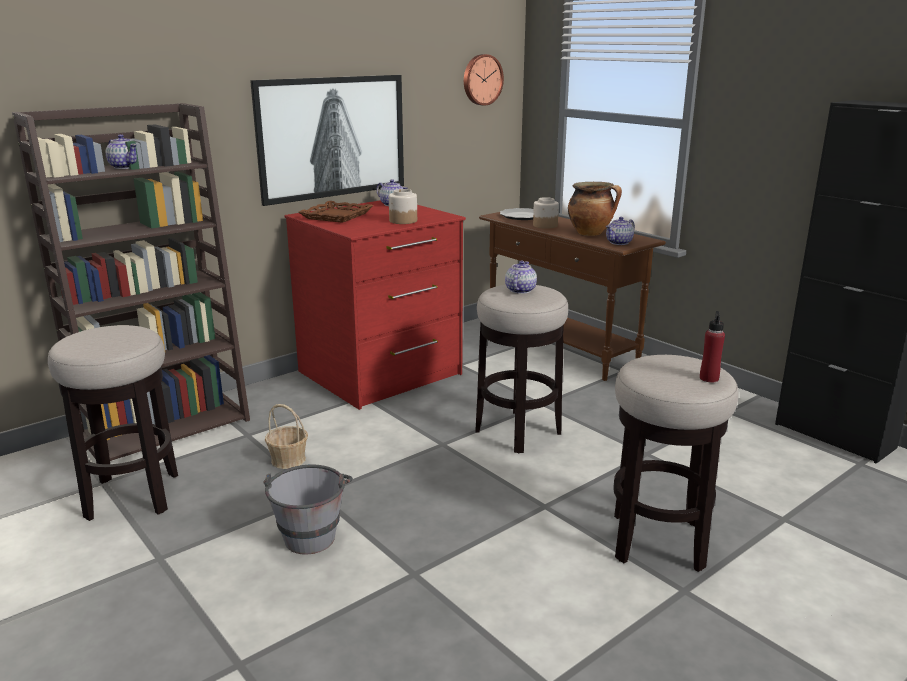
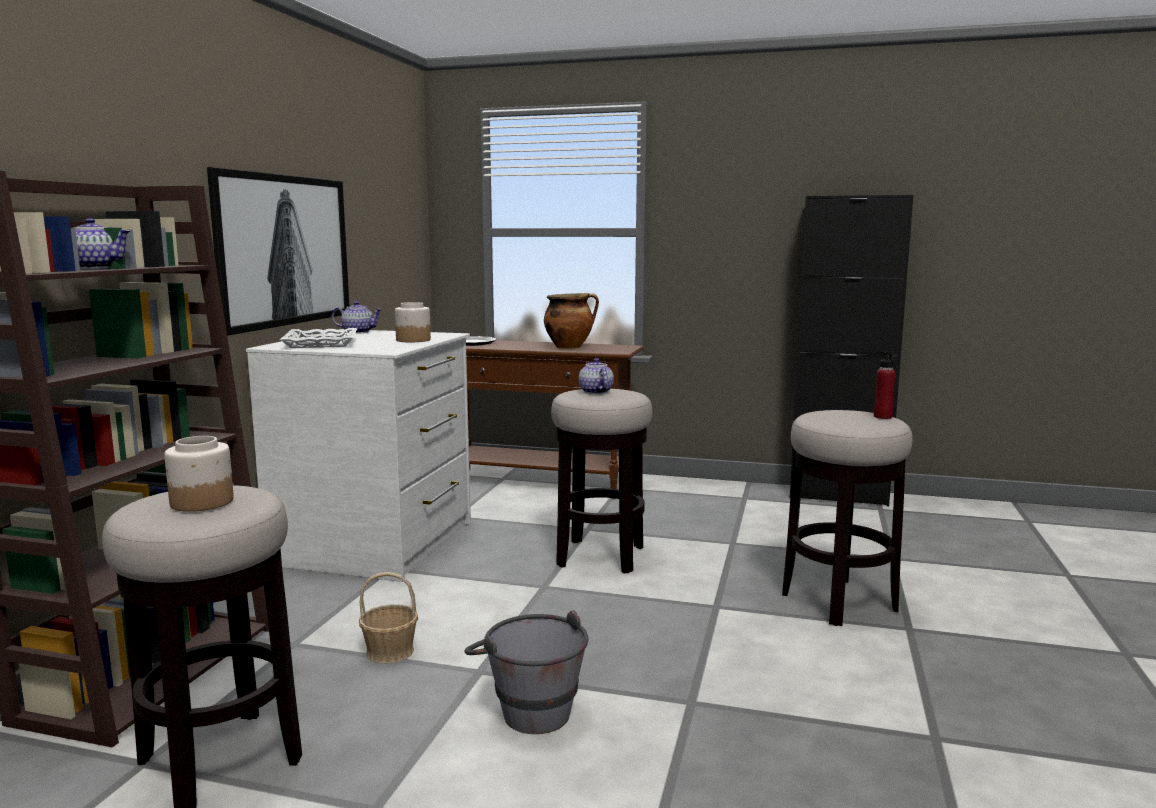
camera: 35 degrees left, 10 degrees down
(336, 216) = (320, 343): brown tray -> white tray
(381, 374) = (377, 543): red dresser -> white dresser
(481, 79) = (400, 197): wall clock -> none
(545, 225) = (512, 346): jar -> jar (201, 502)
(619, 242) = (611, 349): teapot -> none

